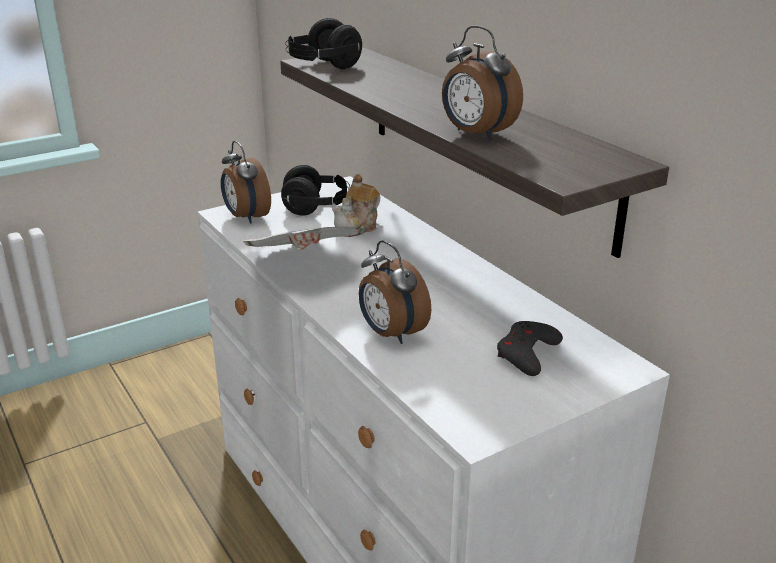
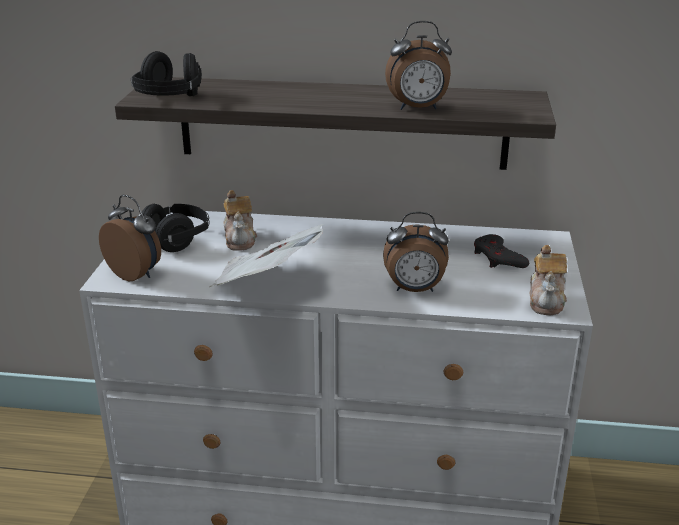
camera: 50 degrees left, 0 degrees up
(246, 217) = (136, 273): alarm clock -> alarm clock turned 150 degrees counterclockwise
(480, 414) = (546, 300): none -> teapot

